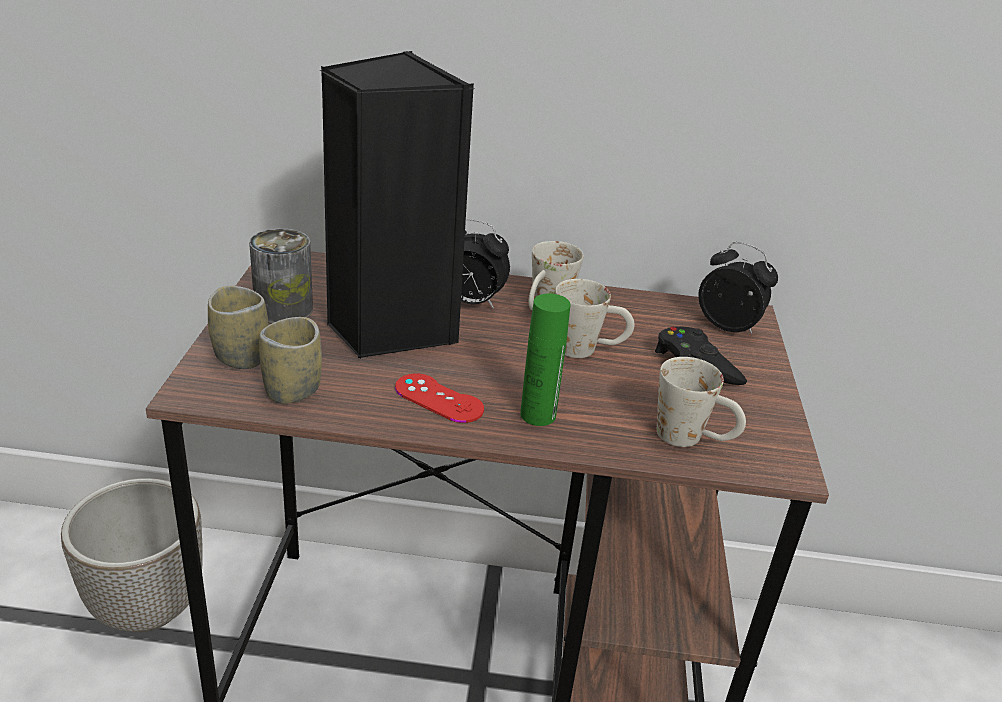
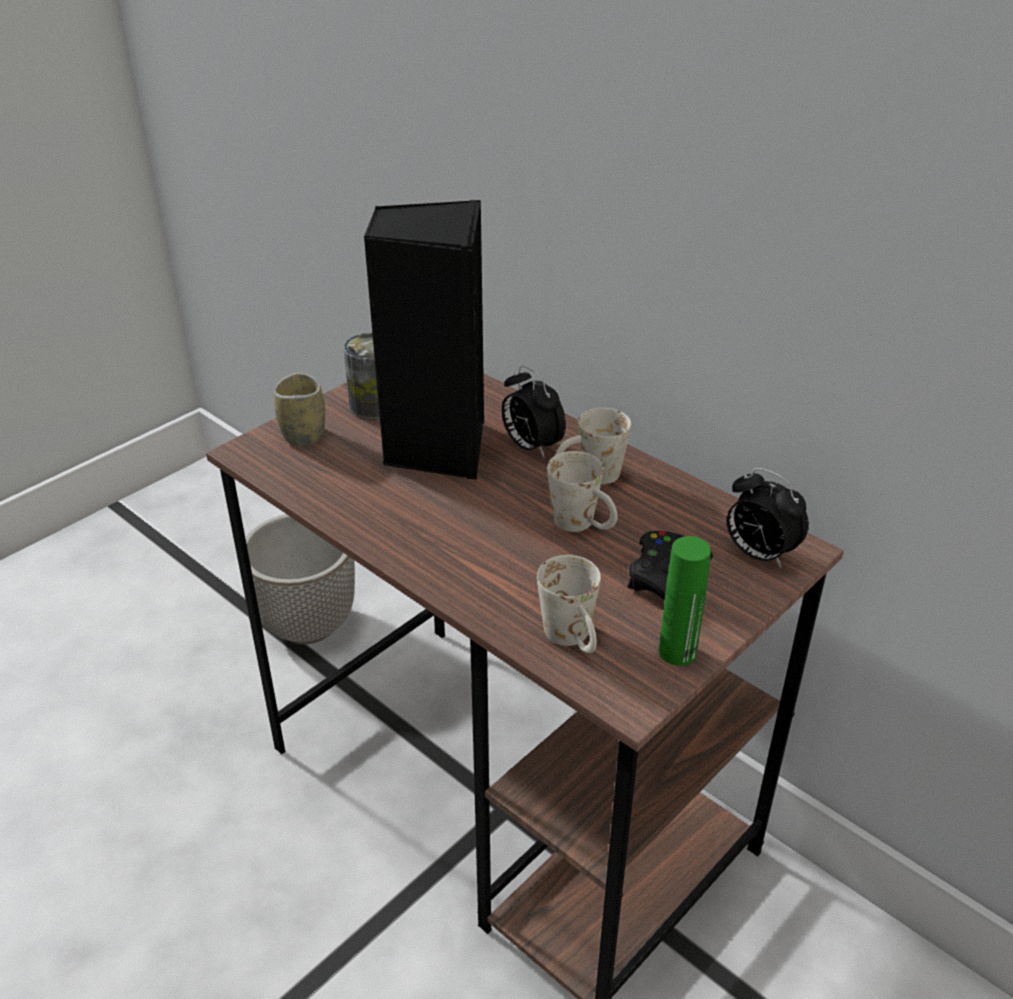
camera: 40 degrees right, 5 degrees up
(292, 390) = (309, 474): cup -> none
(439, 398) = (405, 521): red game controller -> none
(538, 415) = (466, 565): green bottle -> green bottle (677, 652)
(729, 326) = (758, 554): alarm clock -> alarm clock turned 150 degrees clockwise

